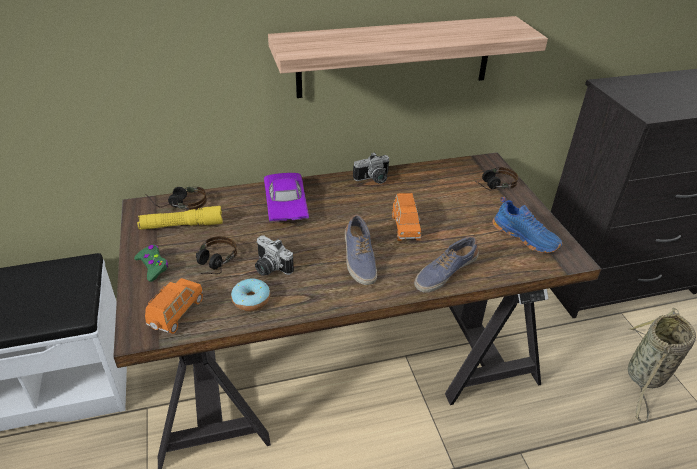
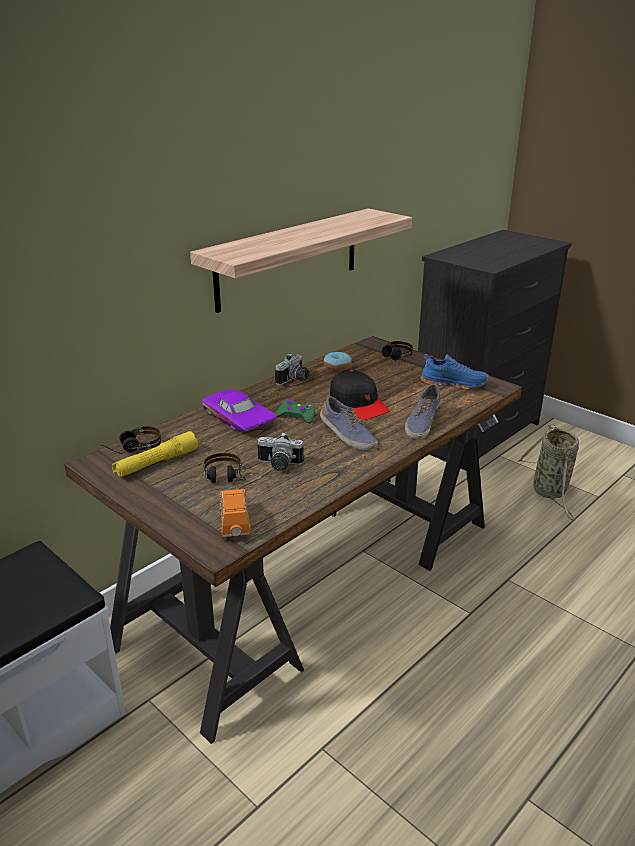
camera: 30 degrees left, 10 degrees down
(153, 266) = (167, 500): green game controller -> green game controller (297, 416)
(251, 300) = (290, 491): donut -> donut (337, 366)
(405, 227) = (358, 404): orange toy car -> black cap

